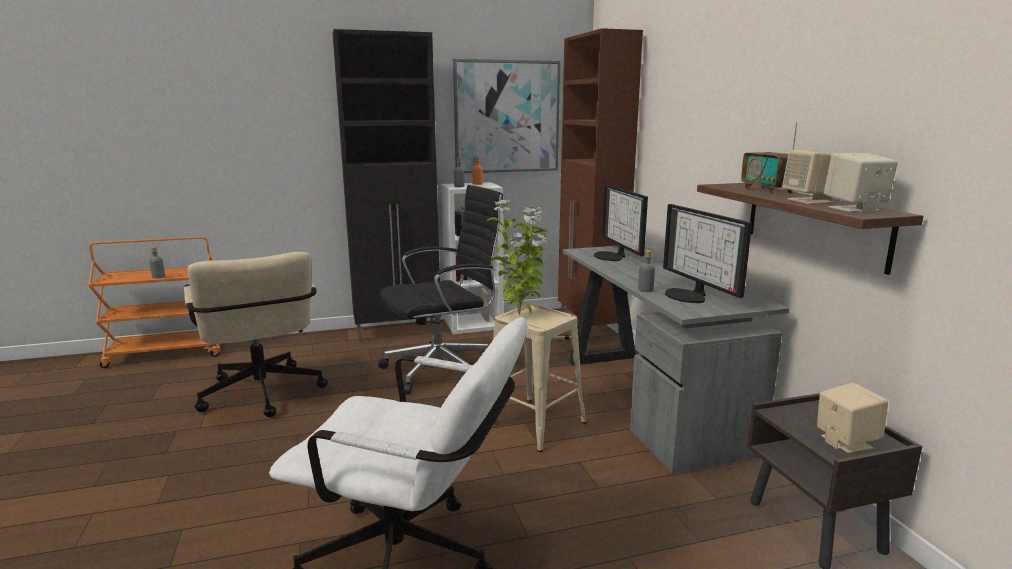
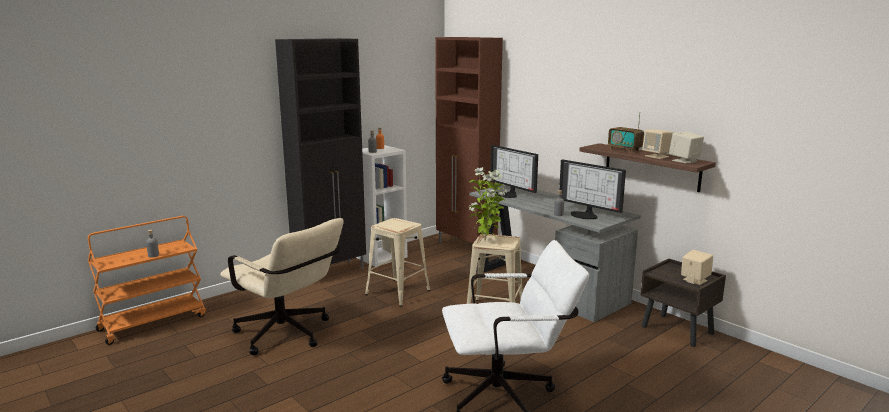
camera: 25 degrees left, 0 degrees up
(443, 369) = (398, 292): black office chair -> beige stool
(507, 117) = (393, 94): picture -> none

